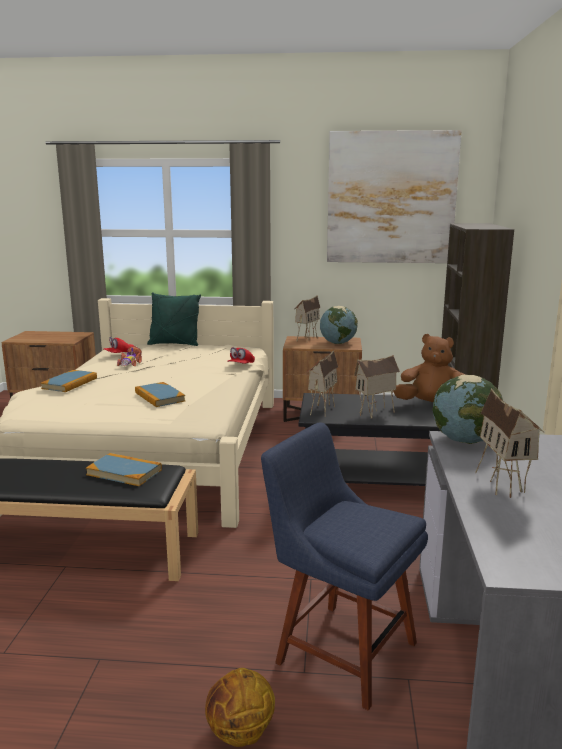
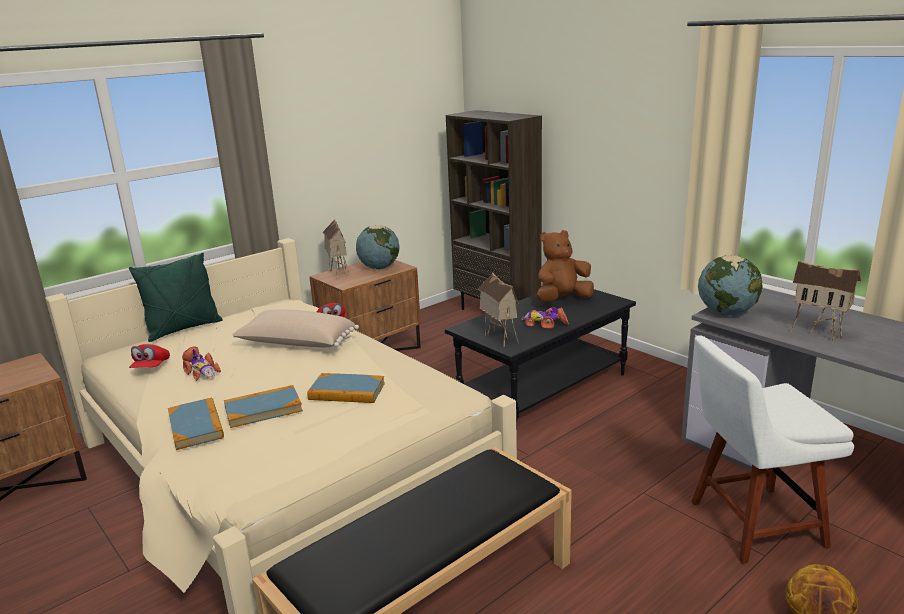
camera: 45 degrees left, 5 degrees up
(124, 472) = (466, 484): book -> book (263, 409)
(198, 368) = (297, 344): none -> beige pillow
(340, 649) = (750, 524): blue chair -> white chair
(376, 414) = (545, 323): toy house -> toy car
(391, 198) = (378, 94): picture -> none

